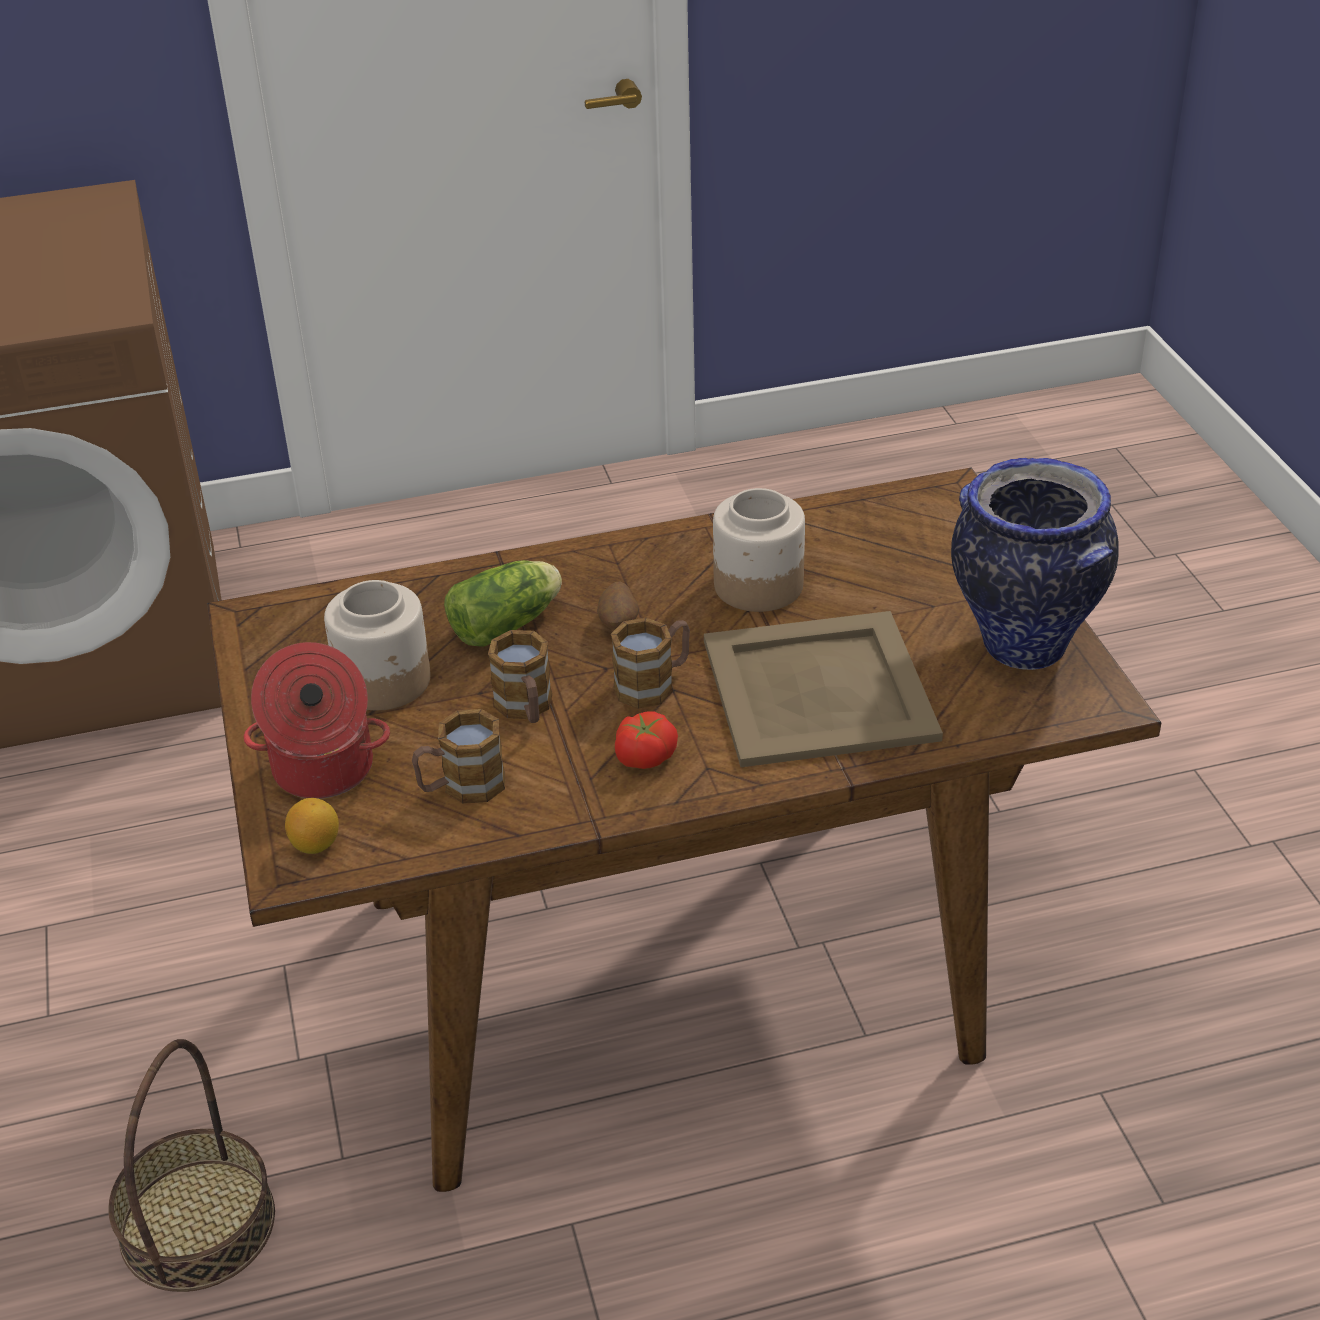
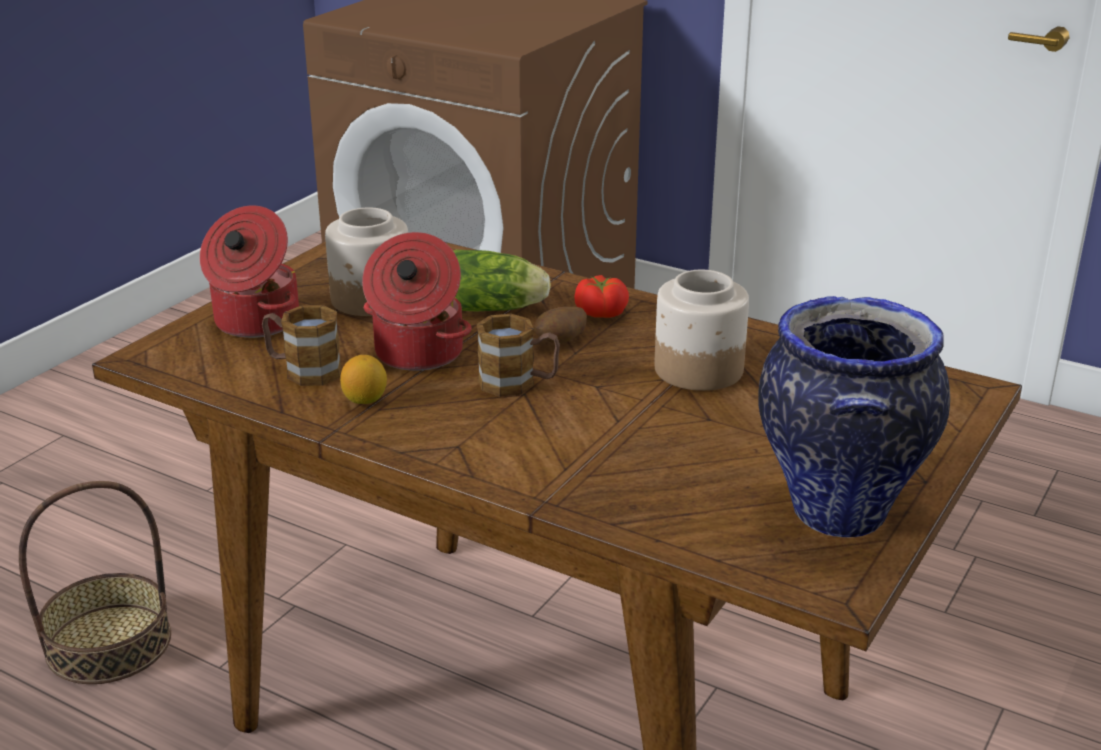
camera: 45 degrees right, 10 degrees down
(315, 844) = (180, 352): lemon -> lemon (365, 400)
(526, 709) = (417, 354): mug -> cooking pot
(644, 756) = (433, 416): tomato -> tomato (601, 312)
(821, 690) = (621, 449): beige tray -> none

